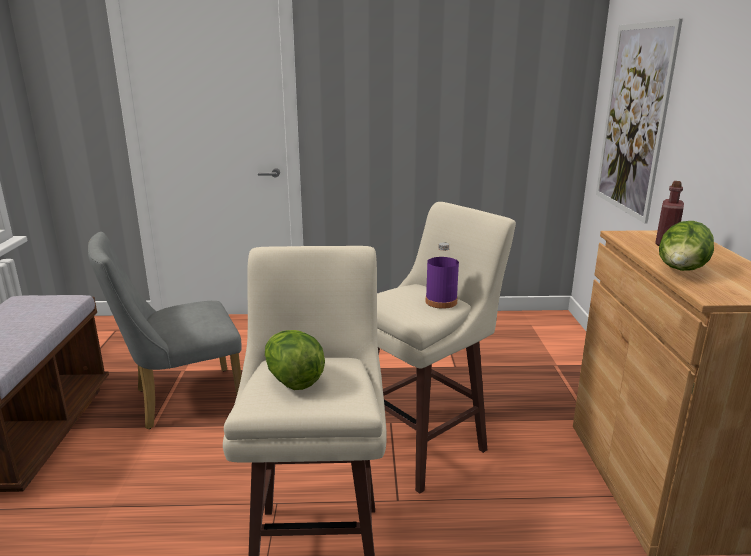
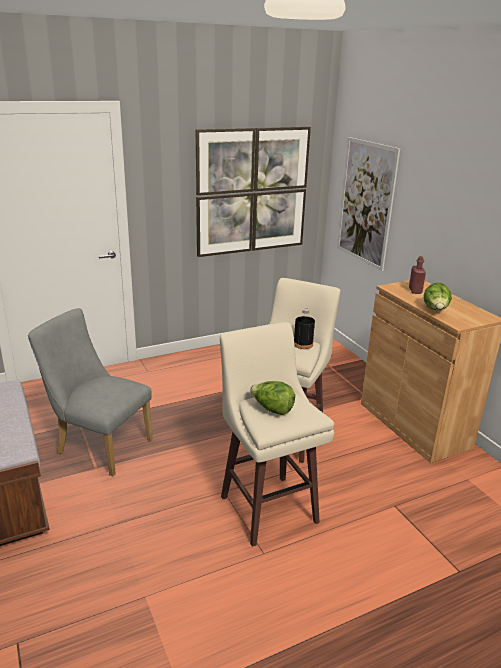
camera: 25 degrees left, 5 degrees up
(180, 400) = (99, 445): grey chair -> grey chair turned 75 degrees clockwise
(441, 302) = (303, 344): purple bottle -> black bottle
(472, 105) = (252, 191): none -> picture

